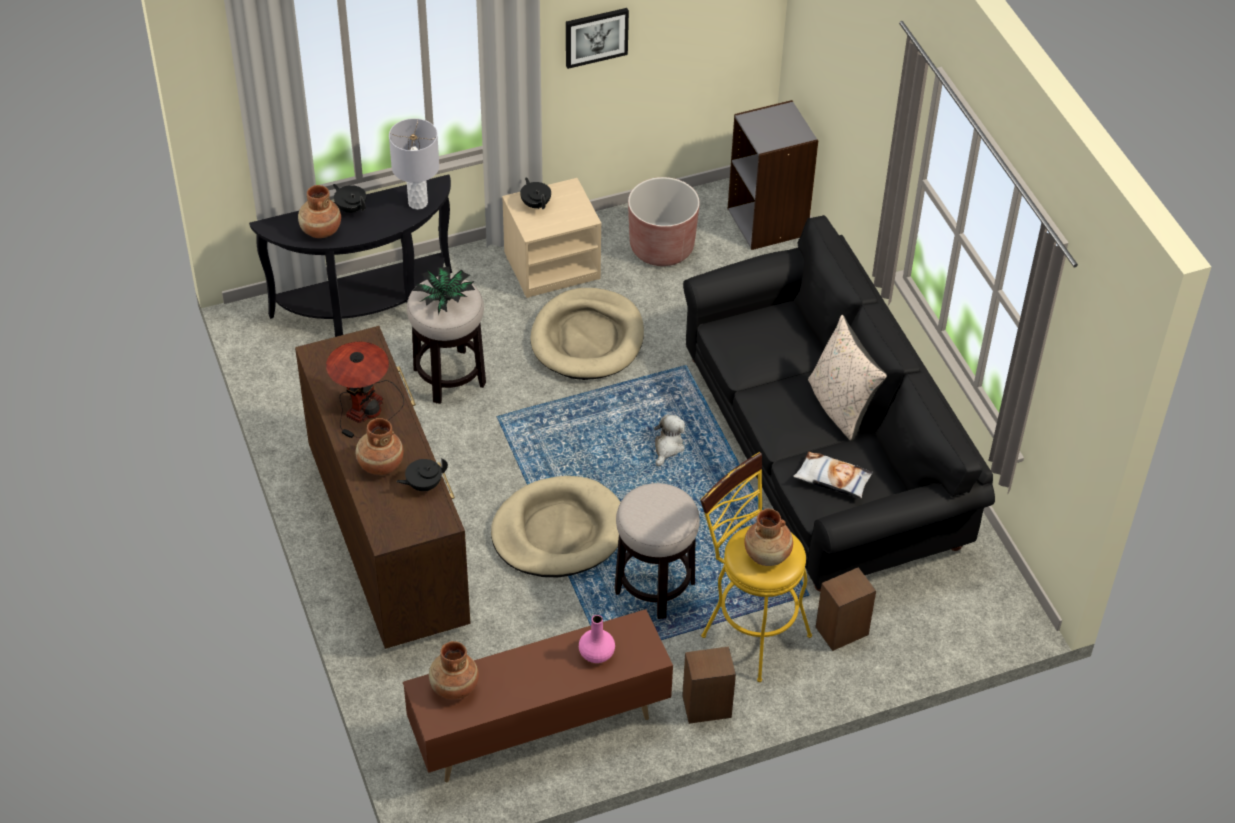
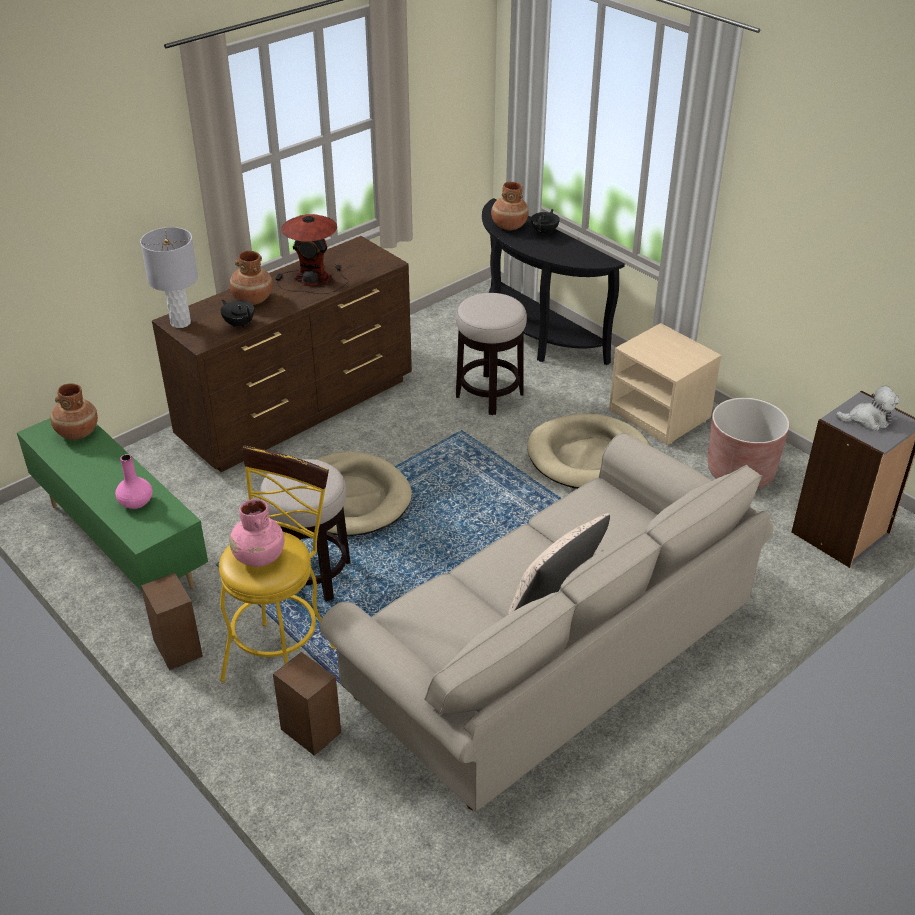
camera: 70 degrees right, 10 degrees down
(417, 203) = (577, 257): grey table lamp -> grey table lamp (180, 322)
(445, 299) = (490, 307): potted plant -> none
(536, 204) = (666, 341): black teapot -> none
(538, 729) = (122, 545): brown tv stand -> green tv stand
(596, 36) = (787, 218): picture -> none
(668, 447) = (488, 540): plush toy -> plush toy (868, 420)
(768, 554) = (259, 557): brown vase -> pink vase
(822, 453) = (549, 654): black sofa -> beige sofa
(832, 479) = (440, 618): pillow -> none

